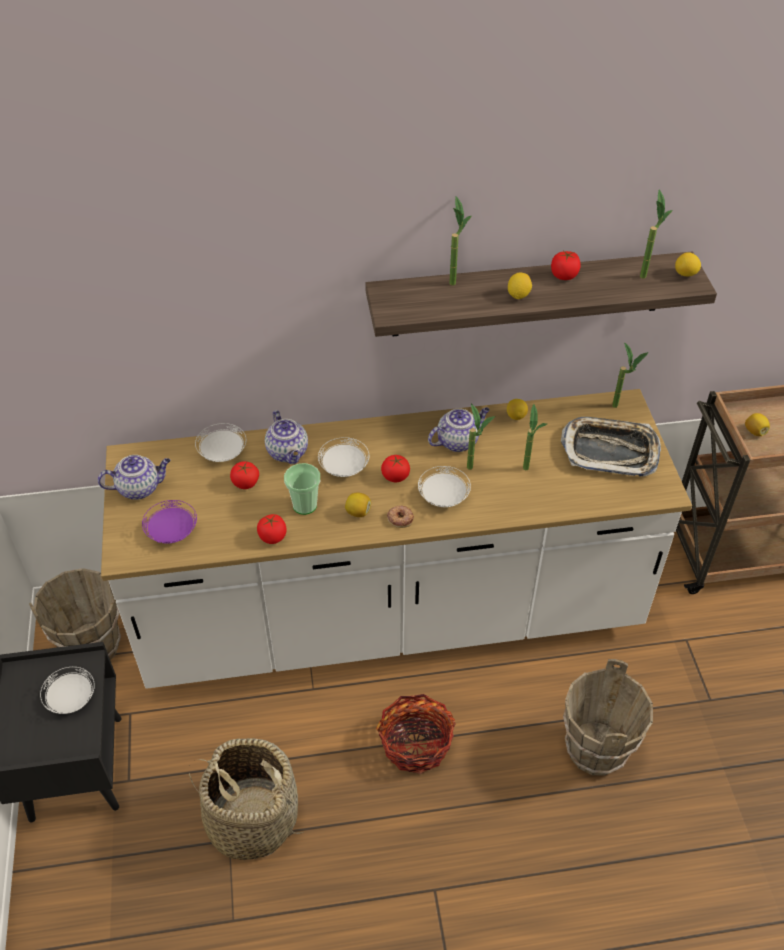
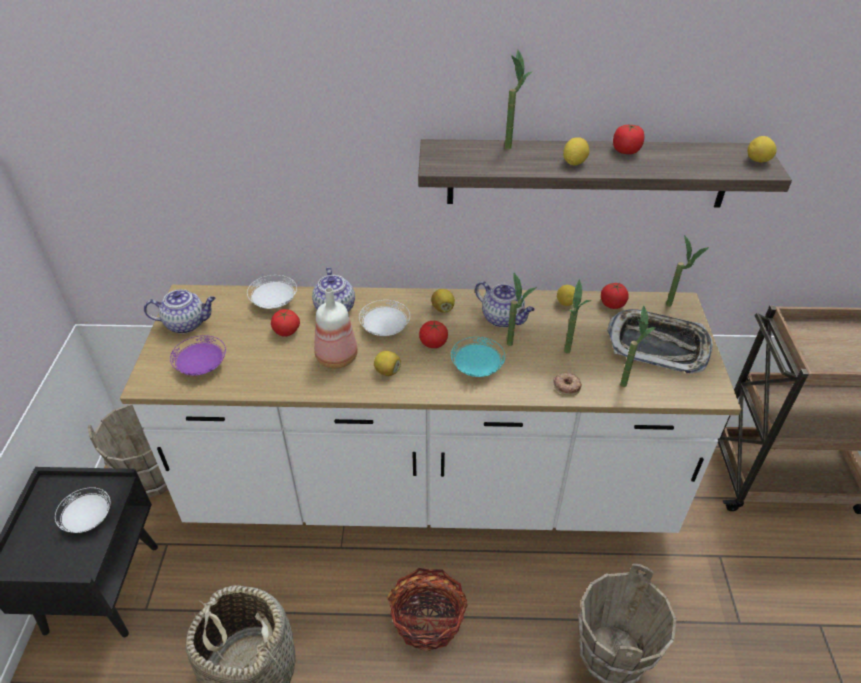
camera: 10 degrees right, 5 degrees down
(273, 536) = (296, 383): tomato -> tomato (612, 304)
(304, 505) = (337, 358): cup -> bottle
(400, 518) = (428, 382): donut -> donut (567, 386)
(444, 497) = (477, 368): white plate -> turquoise plate
(458, 441) = (503, 318): teapot -> teapot turned 60 degrees clockwise
(644, 272) = (713, 155): potted plant -> potted plant (625, 380)
(754, 431) = (814, 349): lemon -> lemon (443, 308)

